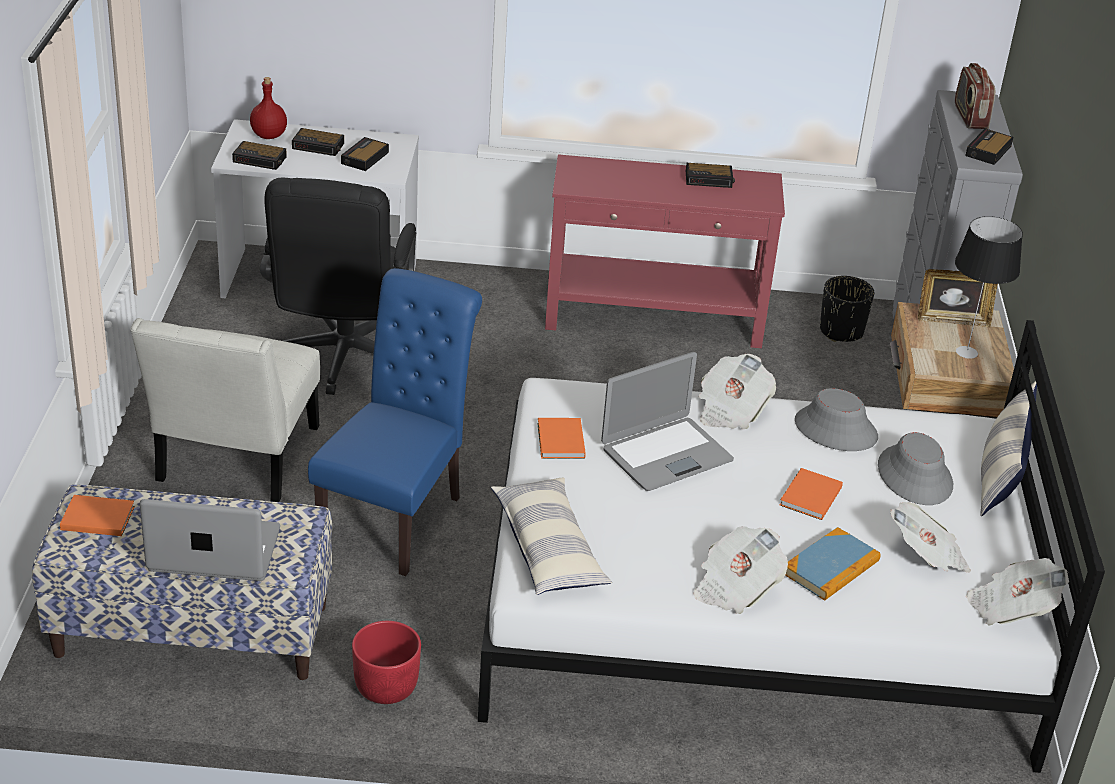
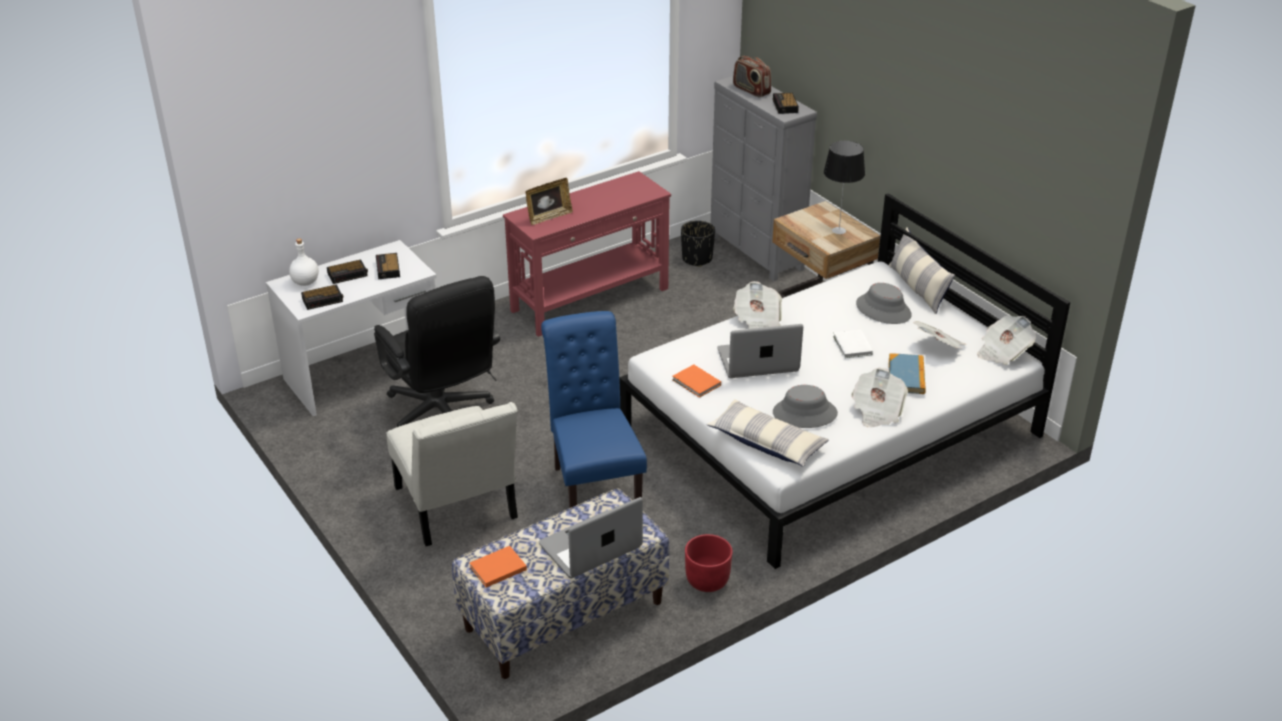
camera: 35 degrees left, 0 degrees up
(269, 135) = (306, 282): red bottle -> white bottle
(666, 454) = (758, 361): laptop -> laptop turned 120 degrees counterclockwise
(709, 179) = (606, 191): alarm clock -> none
(809, 497) = (852, 346): orange book -> white book
(835, 429) = (819, 305): grey hat -> grey hat (804, 413)
(952, 320) = (811, 216): picture frame -> picture frame (549, 217)

